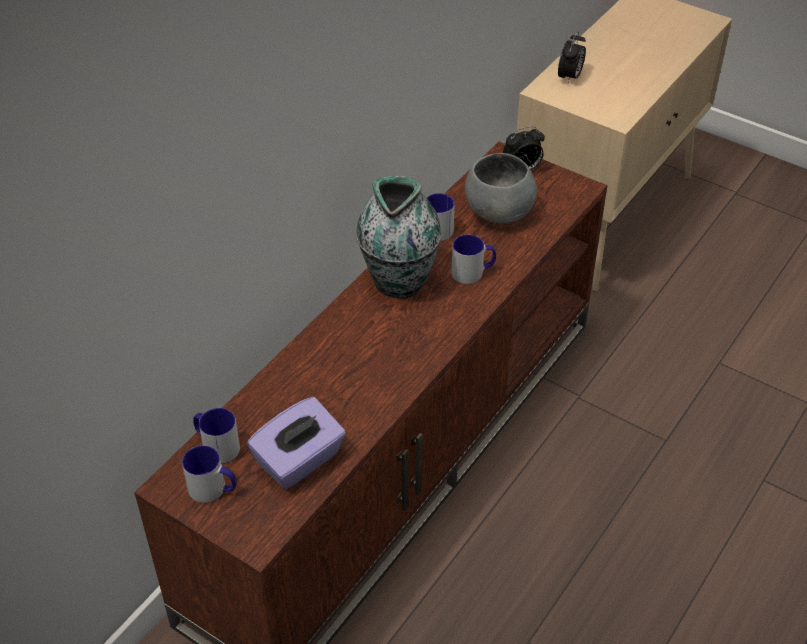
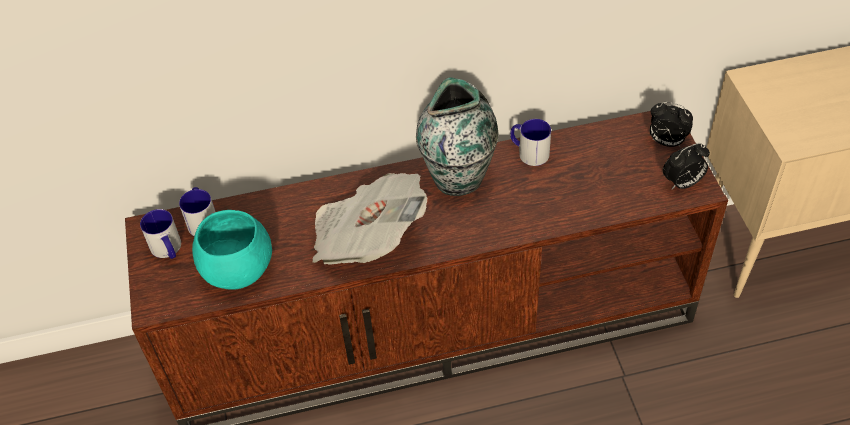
camera: 45 degrees right, 5 degrees up
(299, 461) = (239, 269): purple tissue box -> turquoise bowl
(381, 368) = (367, 238): none -> newspaper
(473, 272) = (522, 206): mug -> none
(499, 211) = (602, 167): grey bowl -> none
(570, 77) = (791, 80): alarm clock -> alarm clock (682, 183)

